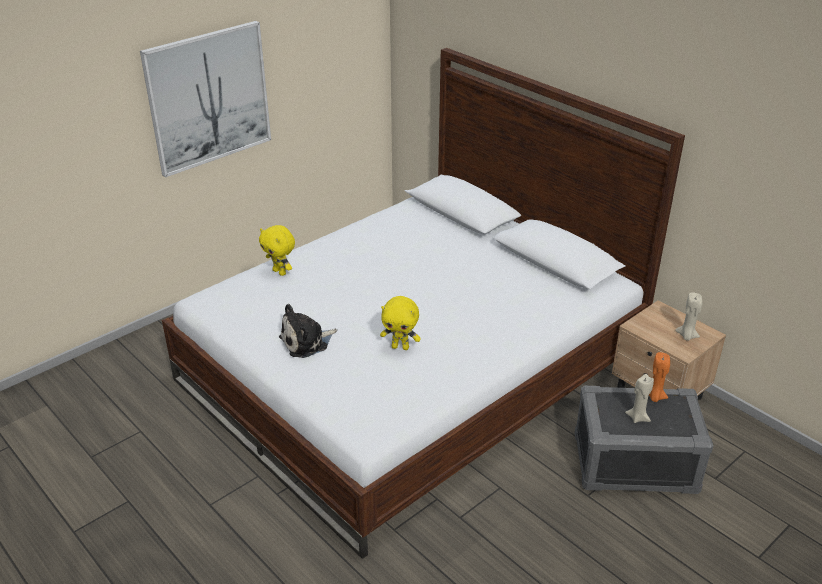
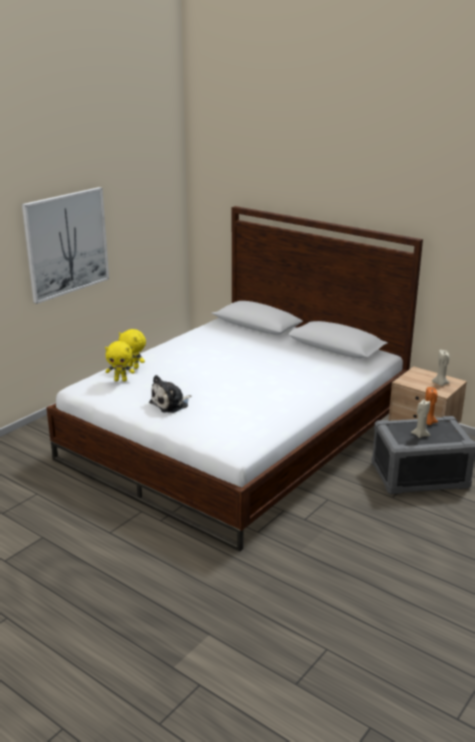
camera: 10 degrees left, 10 degrees down
(400, 347) = (242, 401): yellow plush toy -> yellow plush toy (121, 380)

